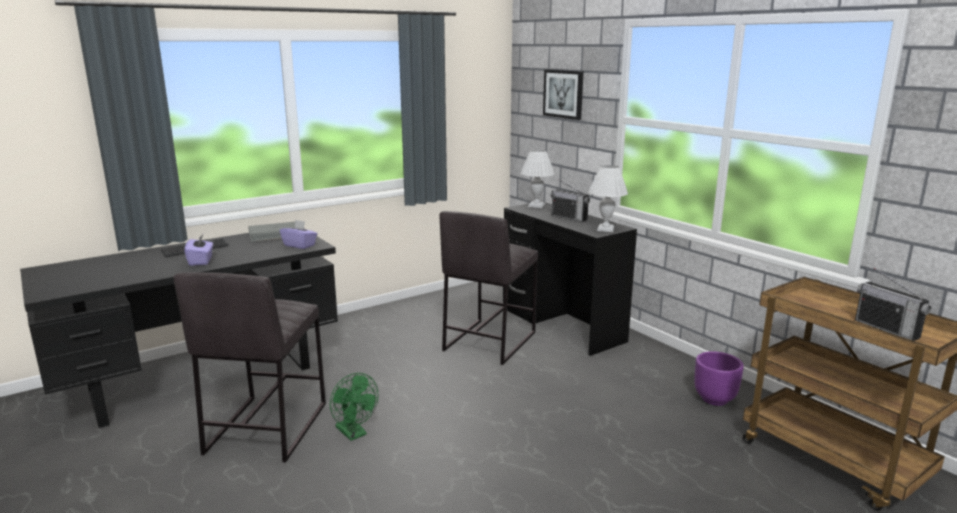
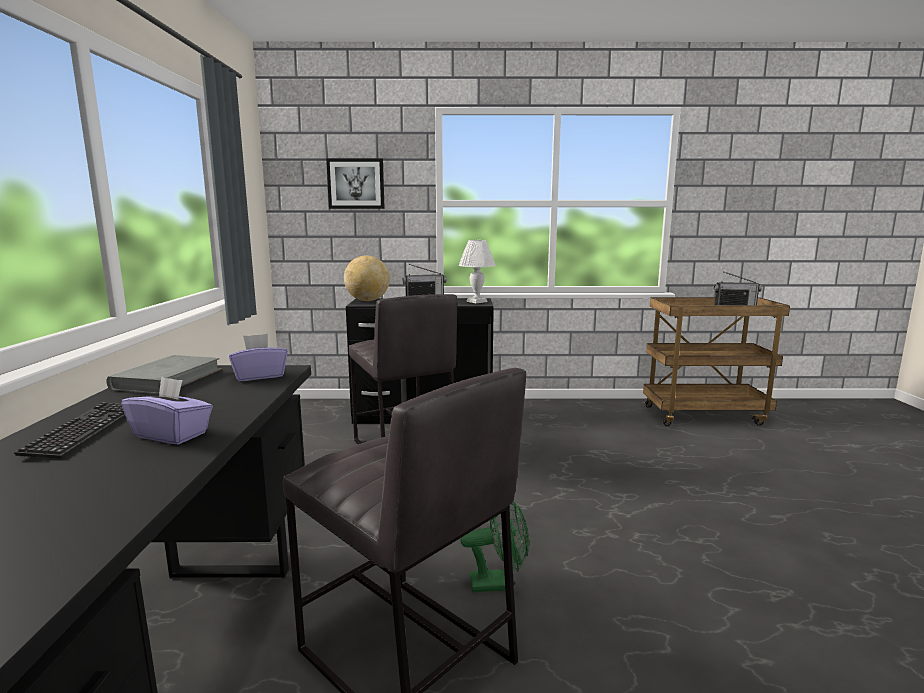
camera: 55 degrees left, 5 degrees down
(536, 206) = (367, 301): white table lamp -> globe
(714, 399) = (604, 414): purple planter -> none

